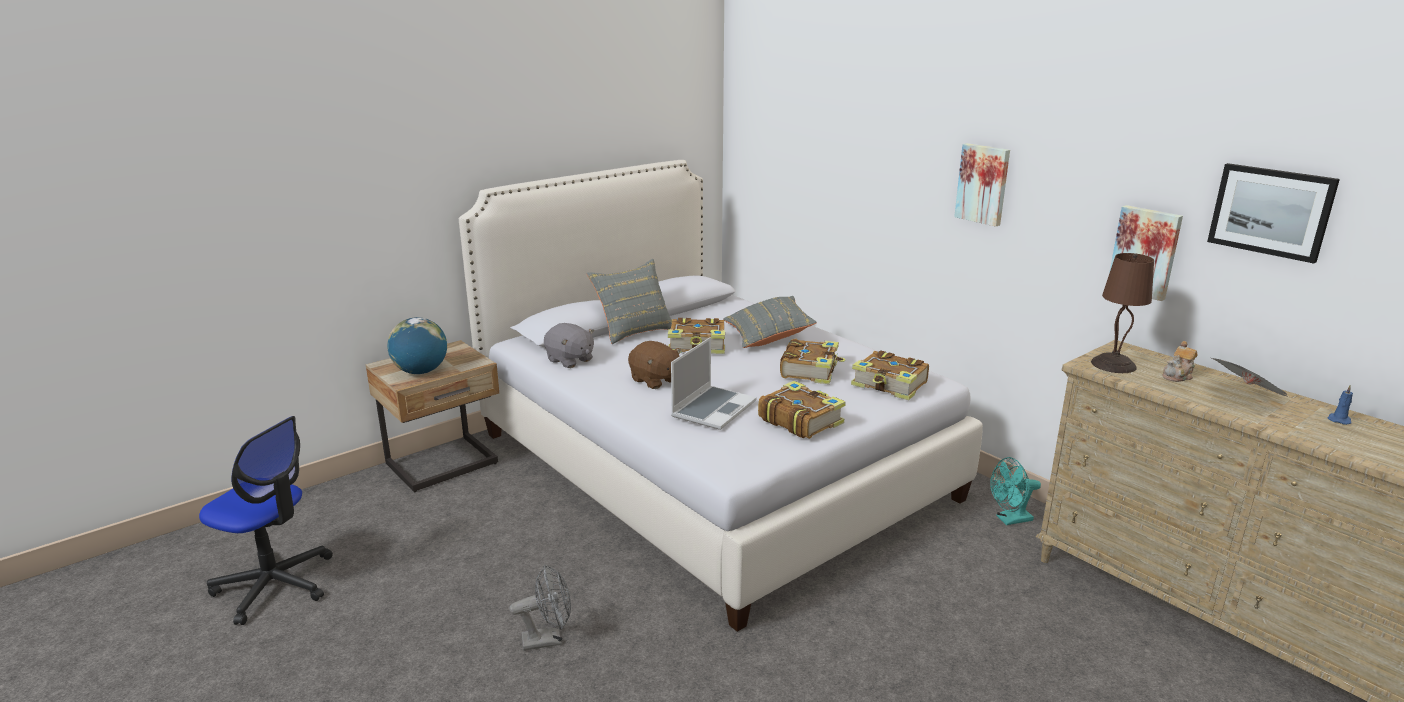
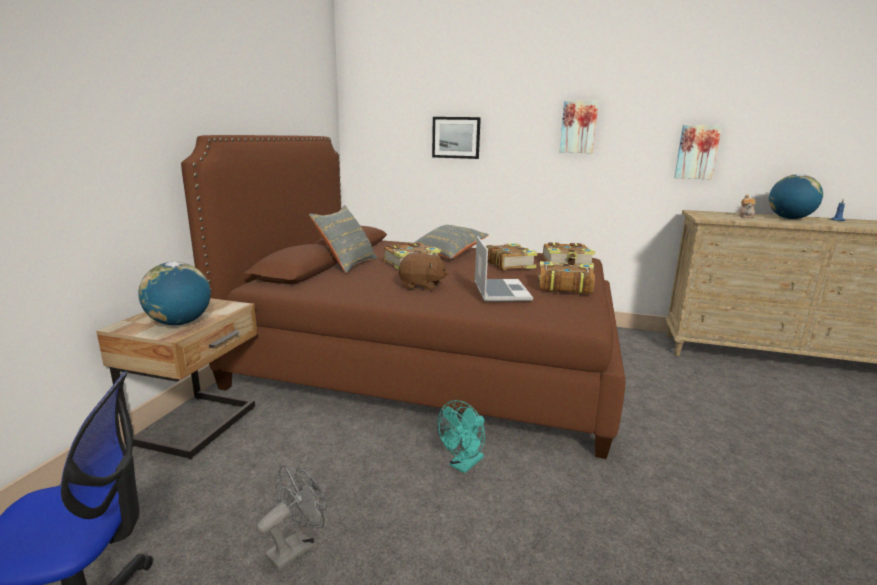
camera: 35 degrees left, 5 degrees down
(548, 639) = (490, 533): grey fan -> grey fan (296, 547)
(570, 360) = (328, 287): grey plush toy -> none
(709, 465) = (431, 360): white bed -> brown bed
(1009, 520) = (631, 340): turquoise fan -> turquoise fan (463, 465)
(1113, 365) = (712, 216): brown table lamp -> none
(1247, 397) = (789, 218): newspaper -> globe
(1271, 211) = (774, 114): picture -> picture (456, 137)

